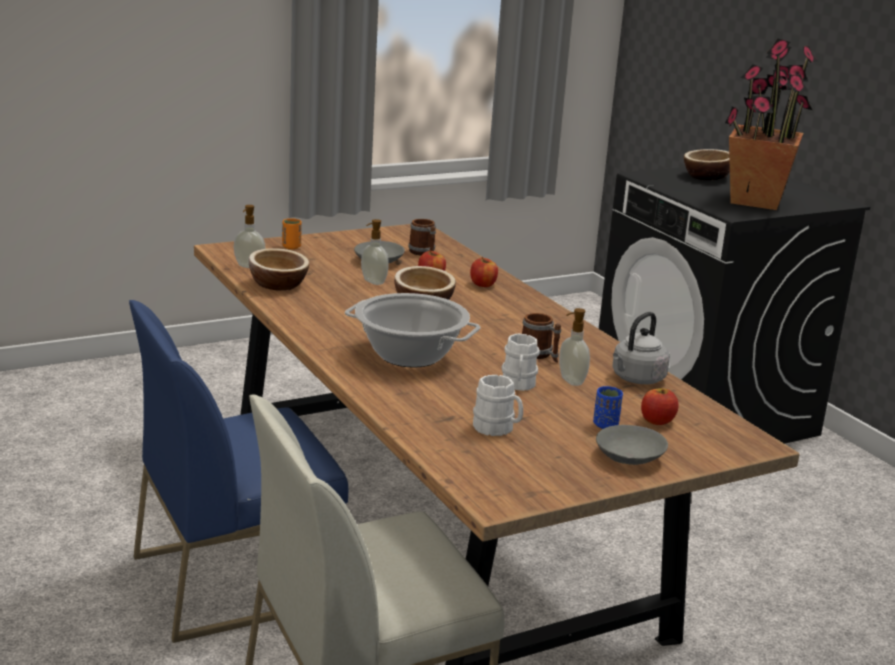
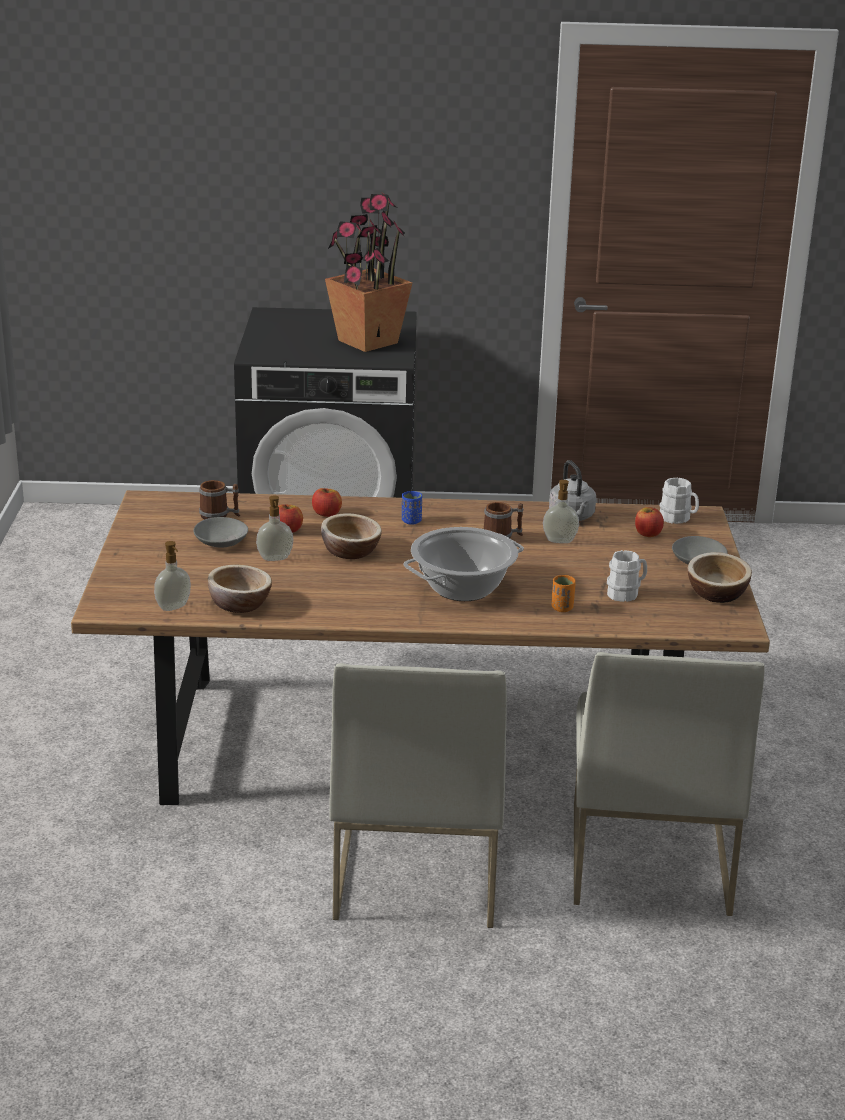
camera: 60 degrees left, 5 degrees up
(236, 579) = (415, 869): blue chair -> white chair
(291, 247) = (134, 572): orange cup -> orange cup (562, 608)
(518, 385) = (553, 562): white mug -> white mug (678, 519)
(605, 425) = (643, 553): blue cup -> blue cup (411, 521)
(706, 177) = (285, 336): bowl -> bowl (716, 593)

